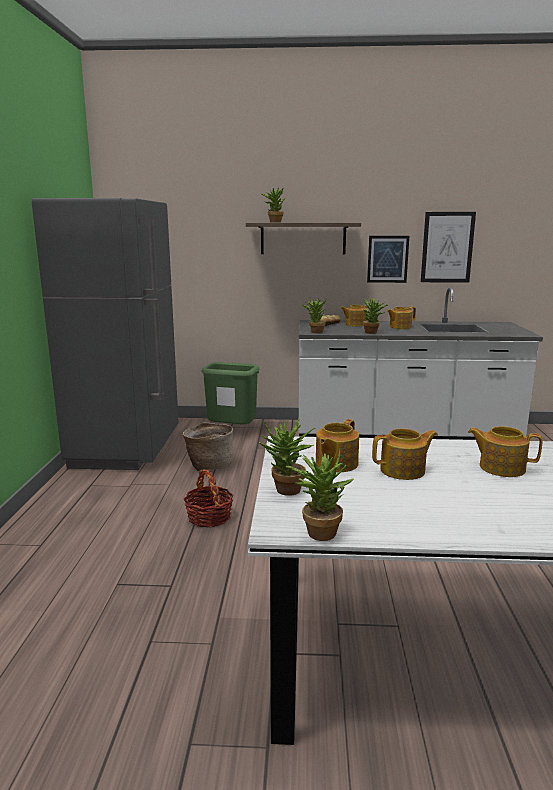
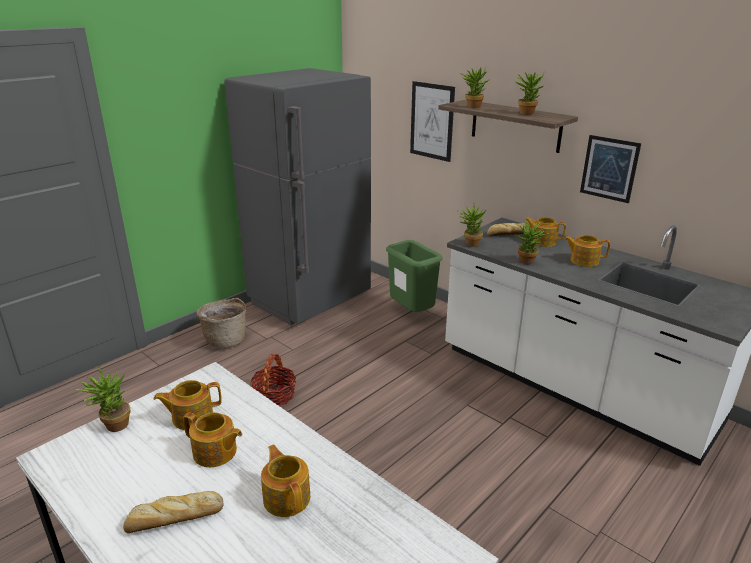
camera: 40 degrees right, 10 degrees up
(209, 465) = (344, 343): basket -> basket (226, 339)
(318, 530) = (59, 473): potted plant -> potted plant (526, 112)
(447, 247) = (692, 168): picture -> picture (432, 121)
(469, 506) = (173, 519): none -> bread

